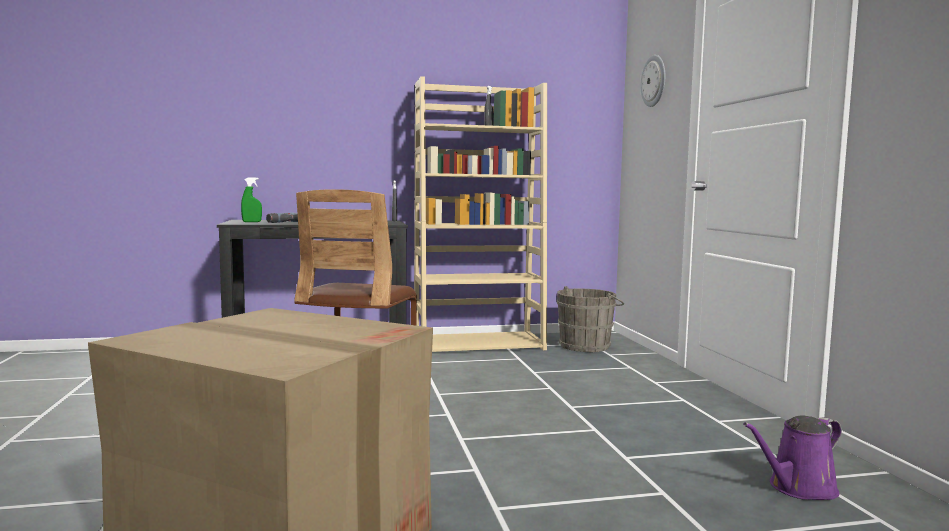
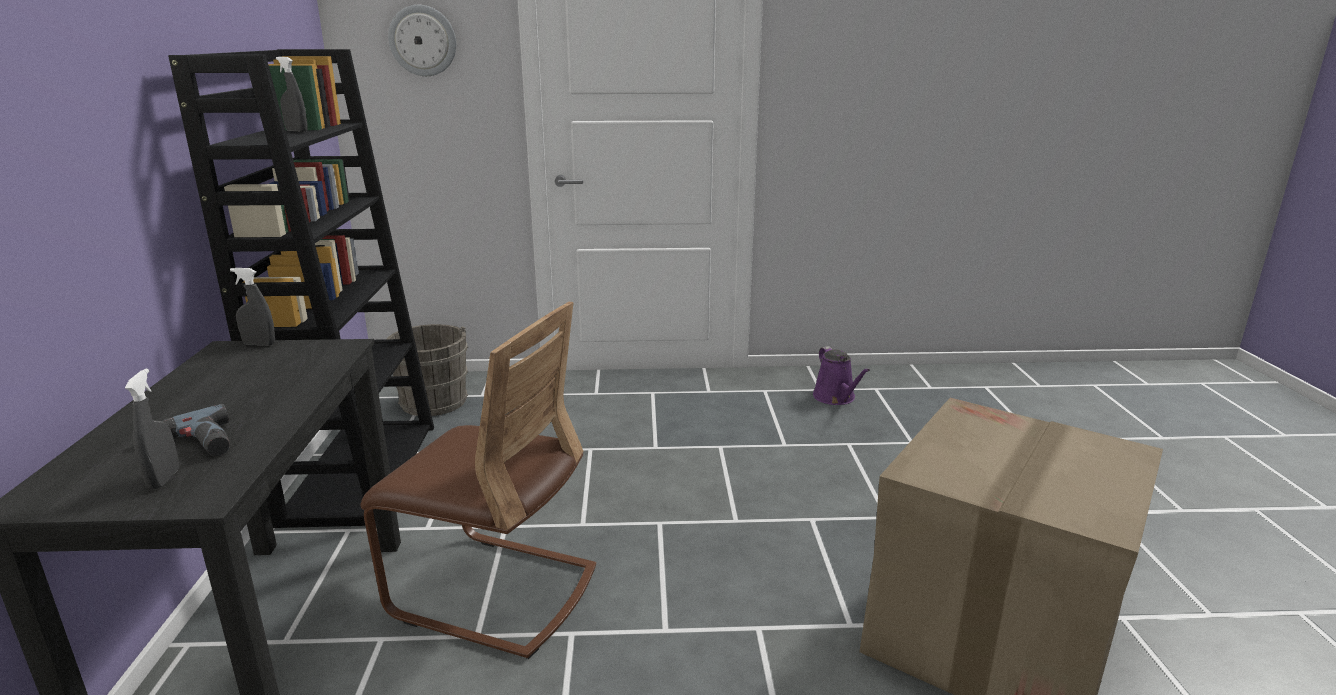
camera: 80 degrees left, 15 degrees up
(252, 222) = (164, 479): green spray bottle -> grey spray bottle
(479, 344) = (360, 471): beige bookcase -> black bookcase

